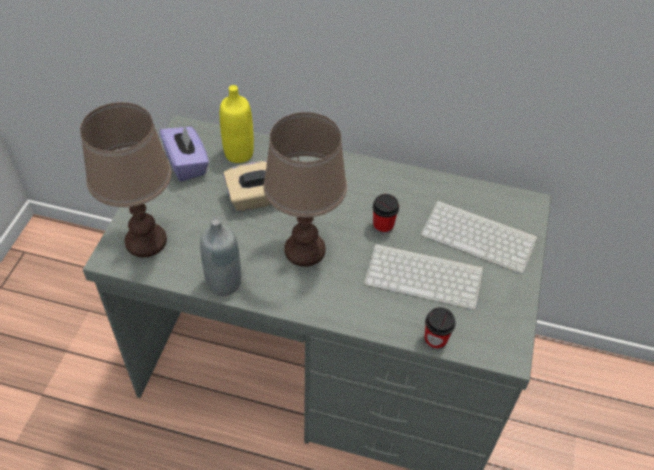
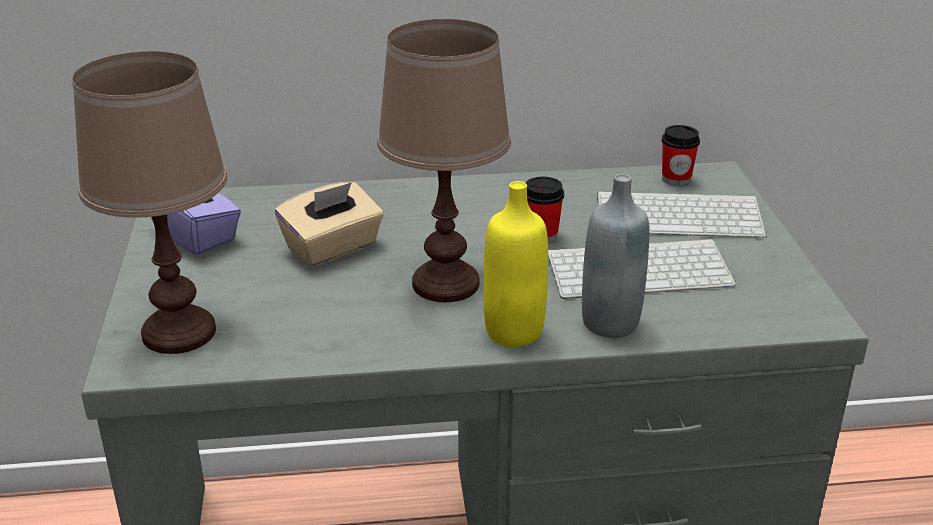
camera: 20 degrees left, 20 degrees down
(224, 283) = (343, 349): grey bottle -> grey bottle (610, 323)
(239, 153) = (273, 209): yellow bottle -> yellow bottle (514, 332)
(435, 340) = (709, 330): cup -> cup (676, 179)

